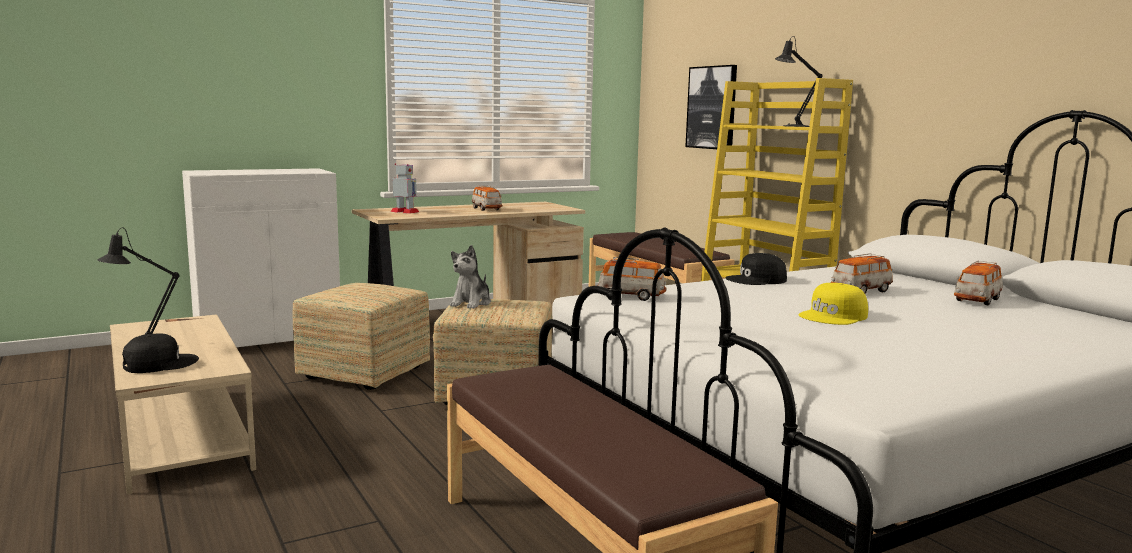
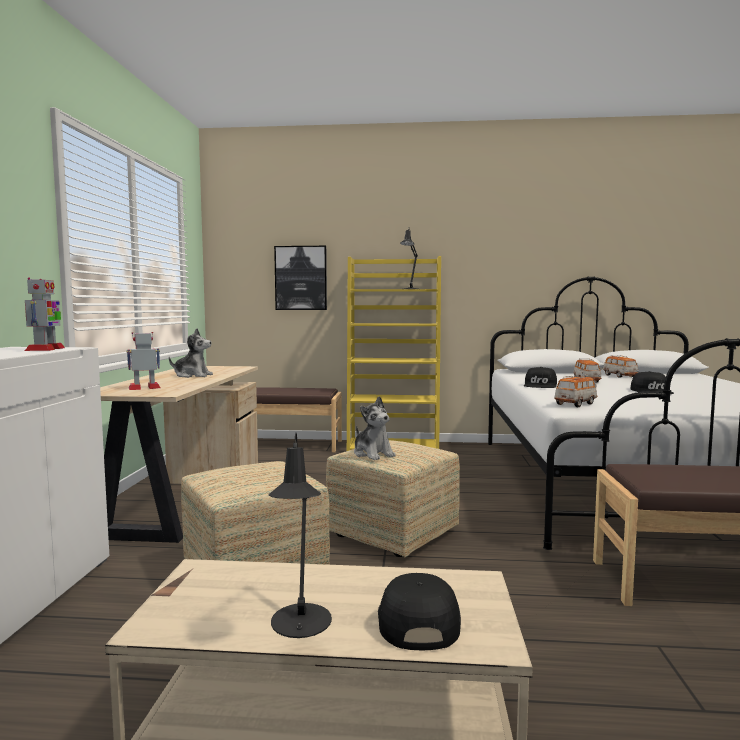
camera: 55 degrees left, 5 degrees down
(300, 172) = (45, 349): none -> toy robot
(486, 209) = (192, 375): toy car -> plush toy
(834, 316) = (652, 391): yellow cap -> black cap

